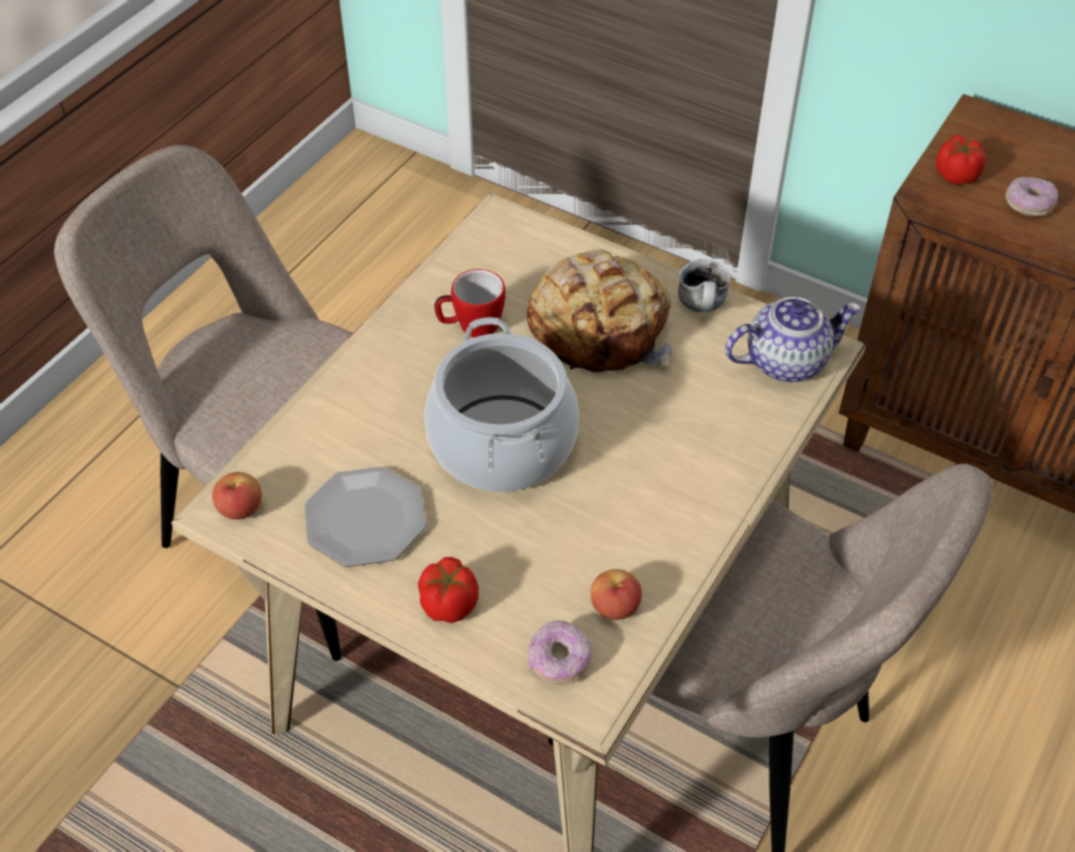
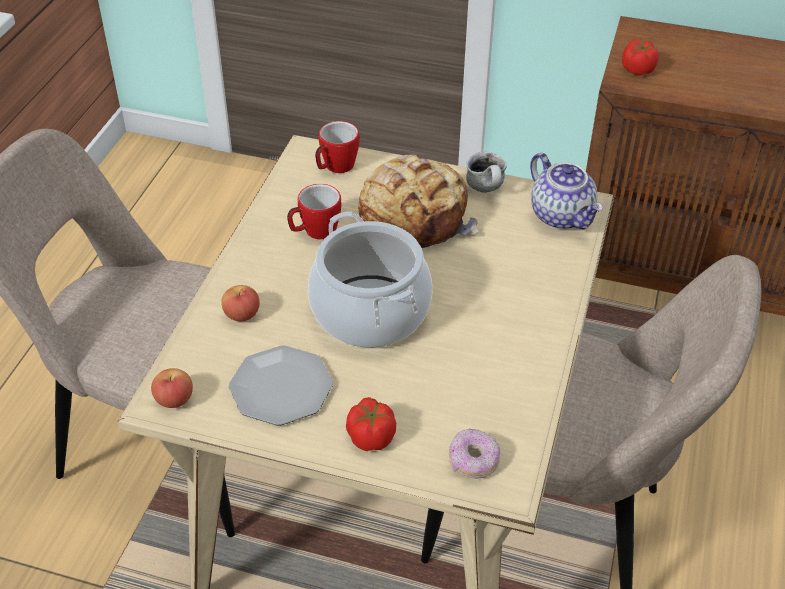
camera: 15 degrees left, 5 degrees down
(524, 246) = (335, 168): none -> mug
(615, 607) = (501, 413): apple -> apple (242, 314)
(786, 361) = (562, 215): teapot -> teapot turned 90 degrees clockwise
(1028, 206) = (695, 82): donut -> none

